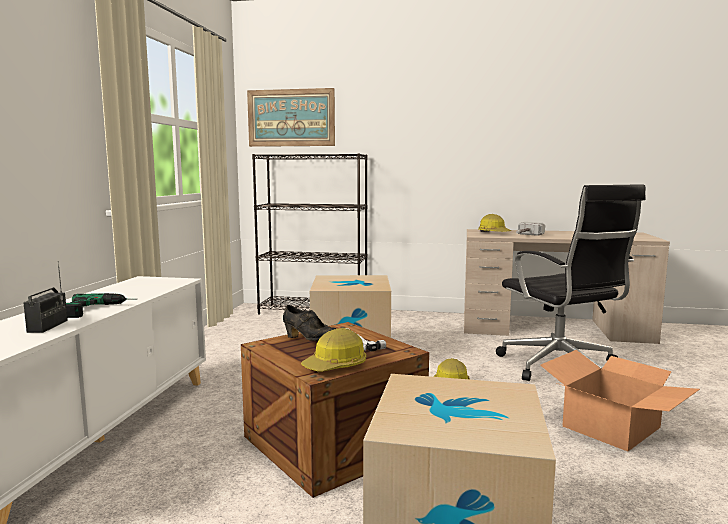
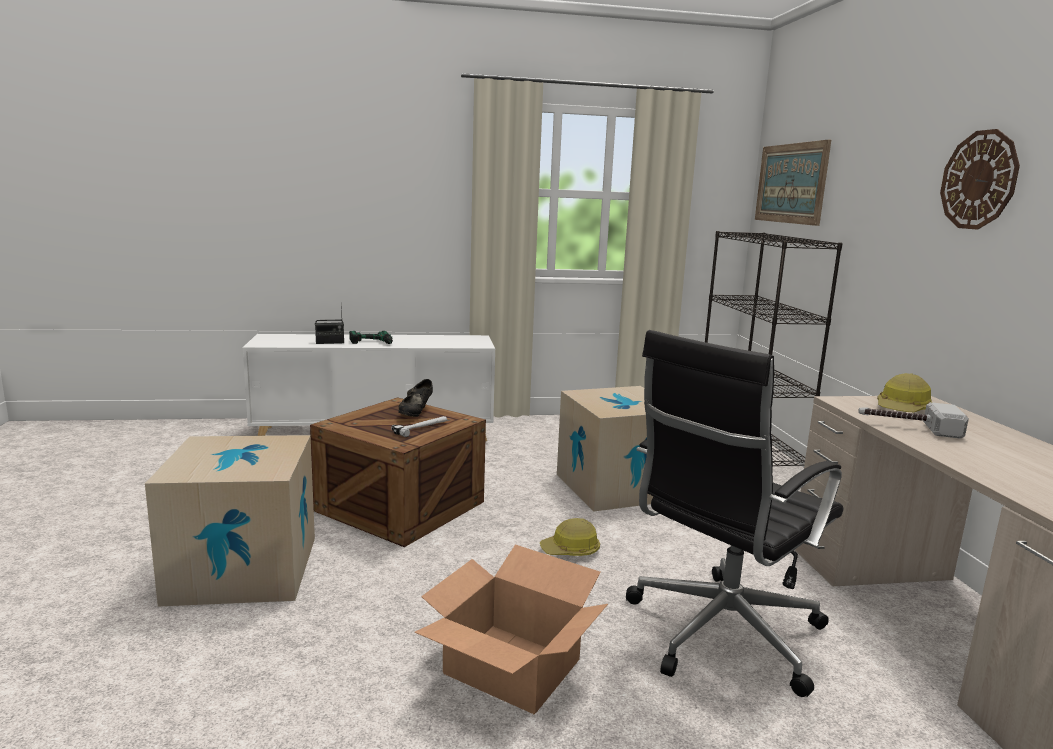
camera: 70 degrees right, 5 degrees up
(336, 366) = (352, 426): hard hat -> none
(471, 113) = (979, 180): none -> wall clock

